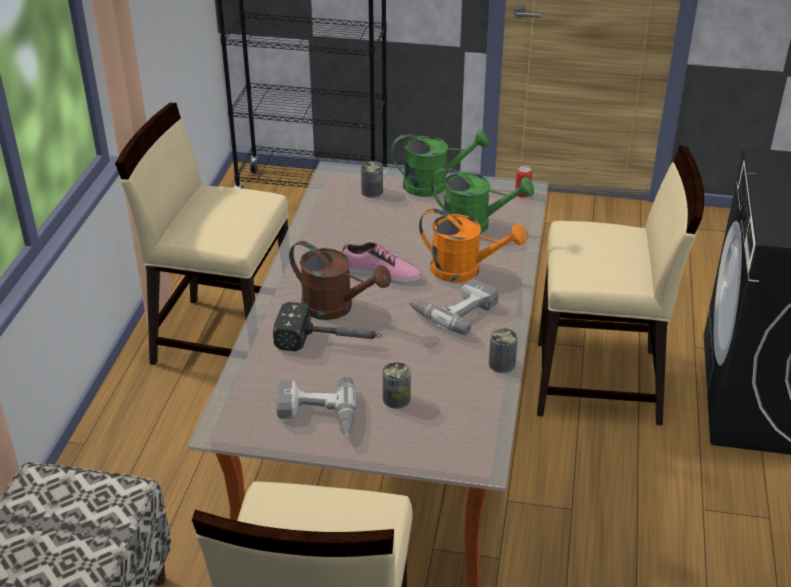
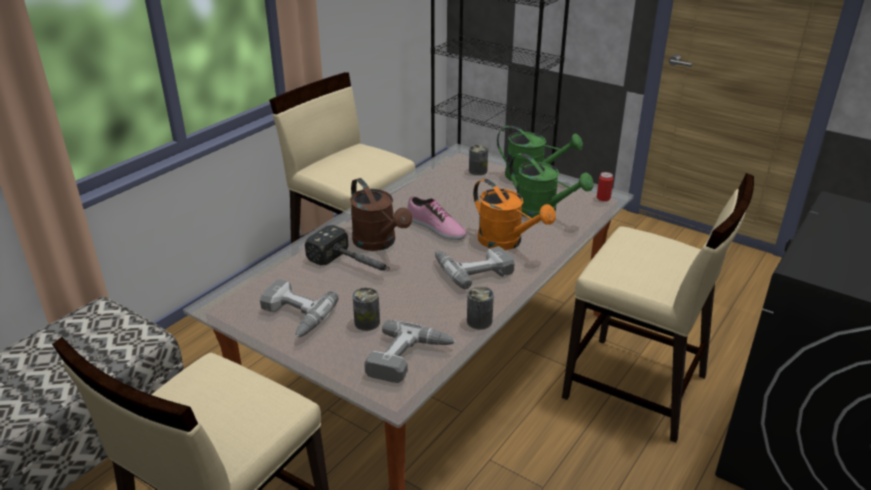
camera: 25 degrees right, 5 degrees down
(467, 423) = (409, 359): none -> power drill

